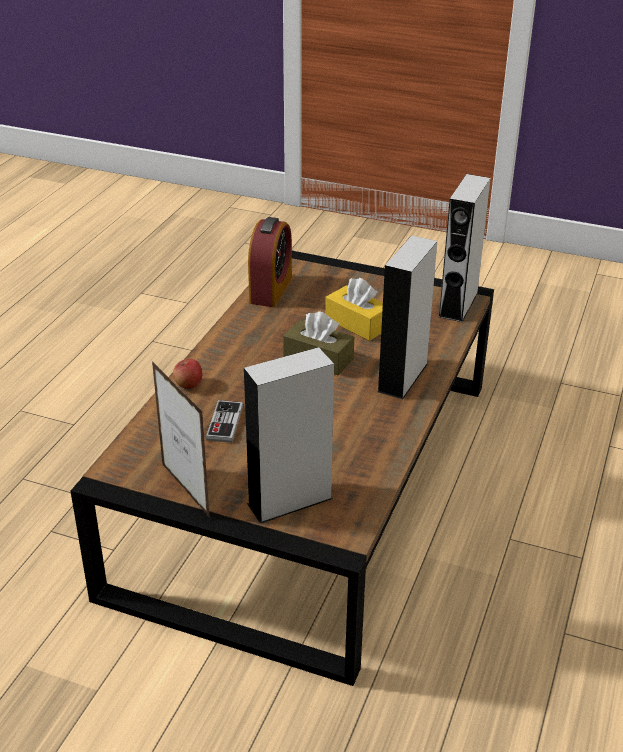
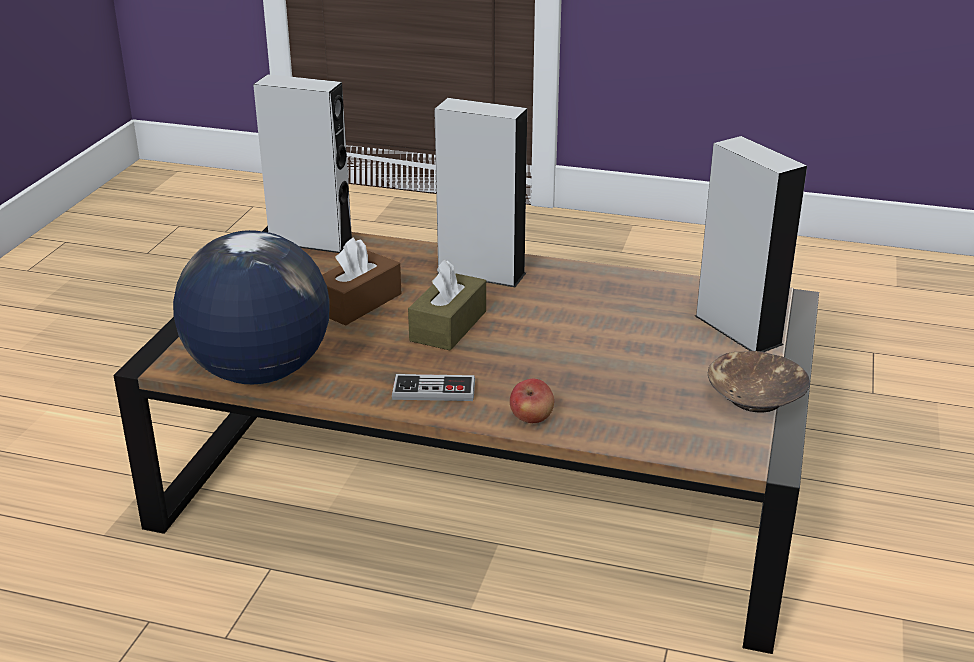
camera: 95 degrees left, 5 degrees down
(185, 490) = (755, 397): picture frame -> brown bowl
(225, 423) = (611, 382): game controller -> game controller (434, 390)
(271, 290) = (258, 372): alarm clock -> globe
(357, 323) = (358, 303): yellow tissue box -> brown tissue box

